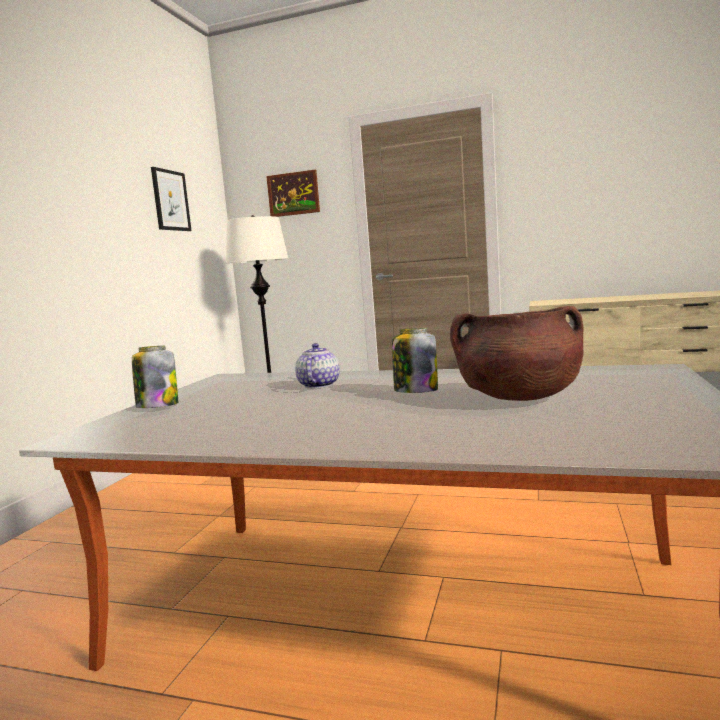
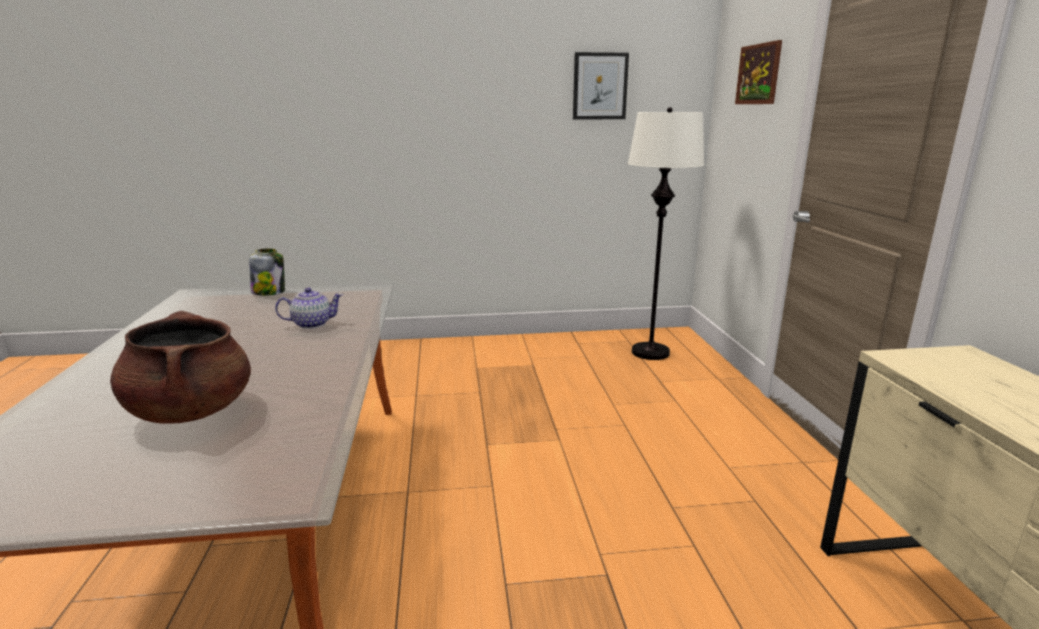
camera: 65 degrees right, 10 degrees up
(415, 391) = (257, 363): jar -> none

